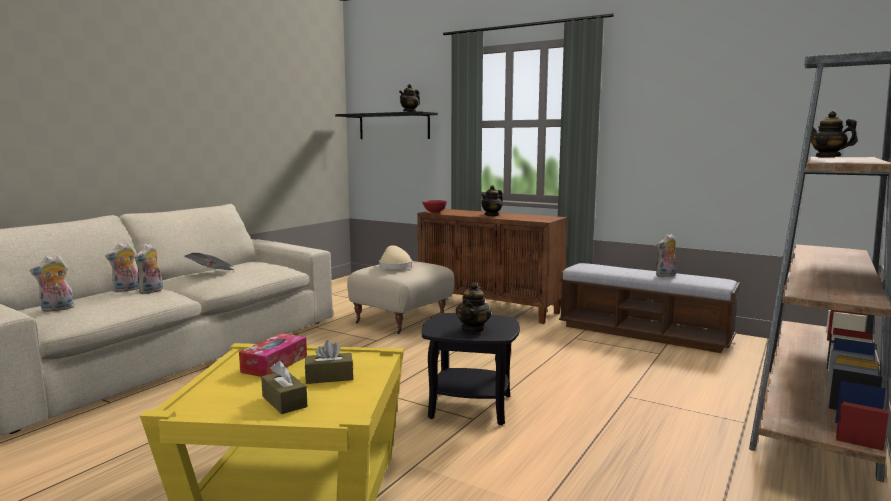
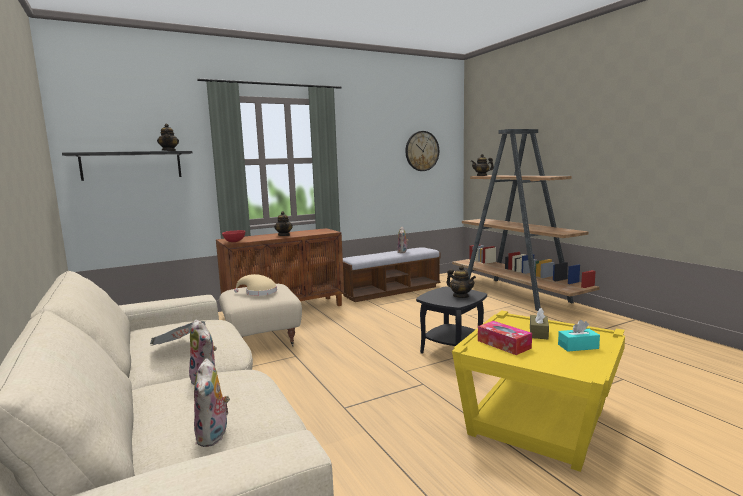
camera: 60 degrees left, 0 degrees up
(126, 290) = (167, 395): plush toy -> none
(284, 401) = (578, 346): brown tissue box -> turquoise tissue box
(779, 107) = (422, 151): none -> wall clock

